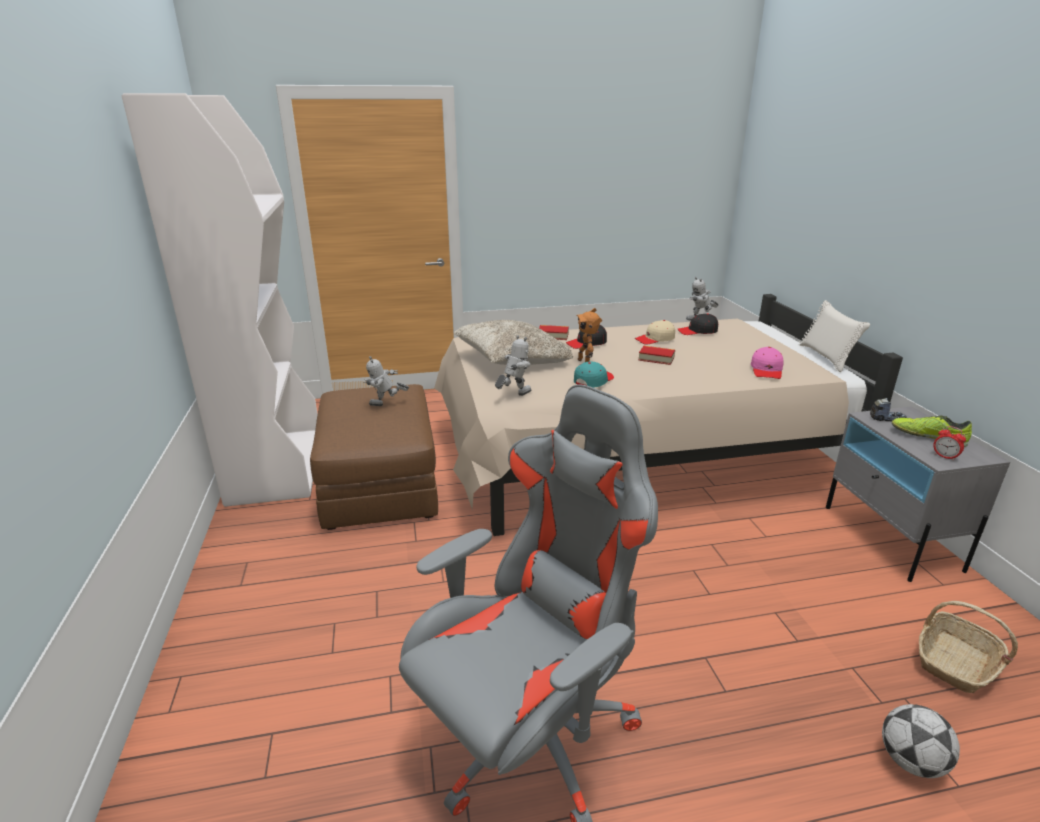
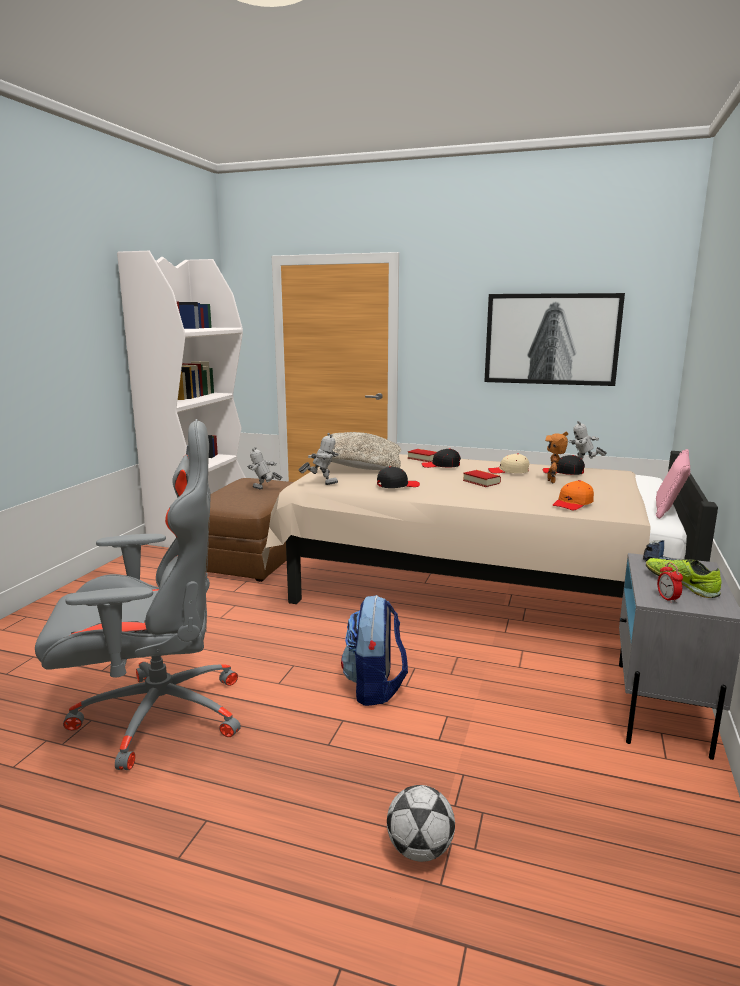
camera: 30 degrees right, 10 degrees down
(585, 361) = (416, 475): toy robot -> toy robot (553, 481)
(593, 381) = (397, 485): turquoise cap -> black cap
(623, 186) = (551, 339): none -> picture
(688, 607) = (375, 687): none -> backpack
(766, 370) = (573, 503): pink cap -> orange cap
(826, 358) = (669, 508): white pillow -> pink pillow
(955, 662) = (580, 812): basket -> none

